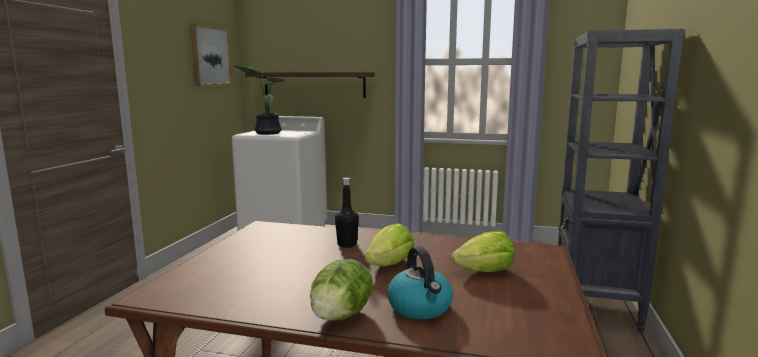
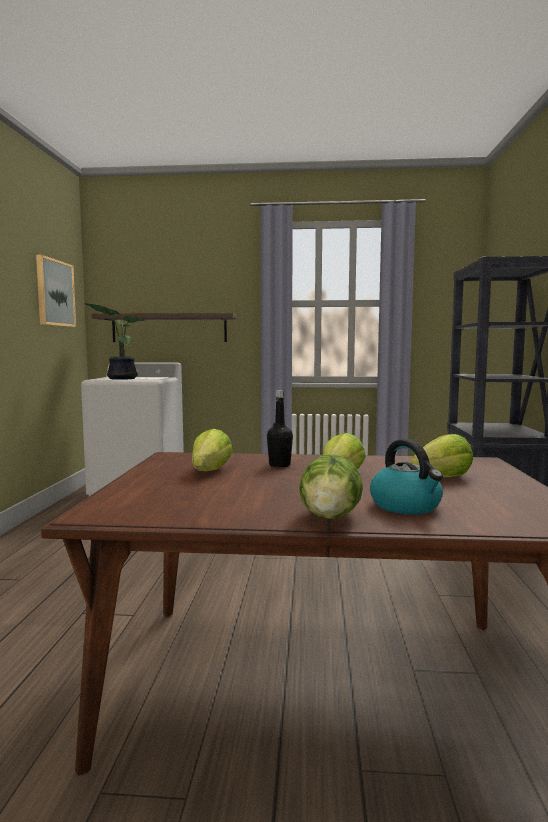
camera: 10 degrees left, 5 degrees down
(281, 249) = (210, 471): none -> lettuce

